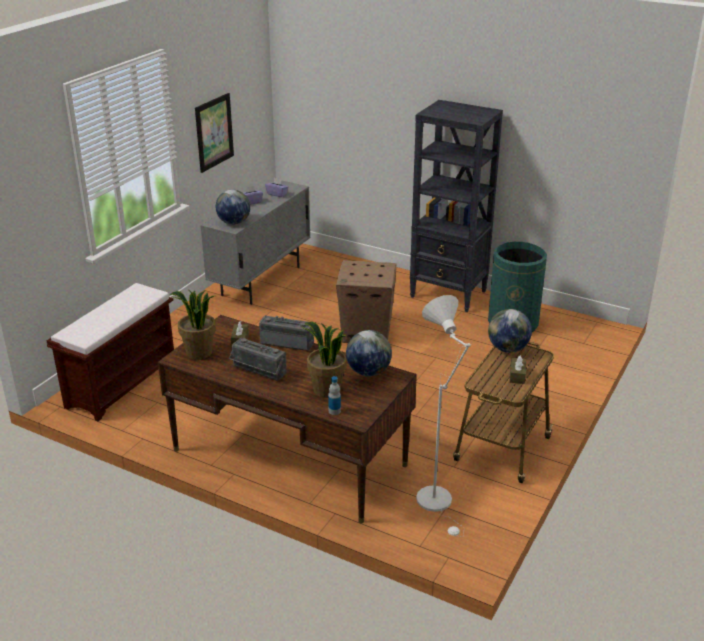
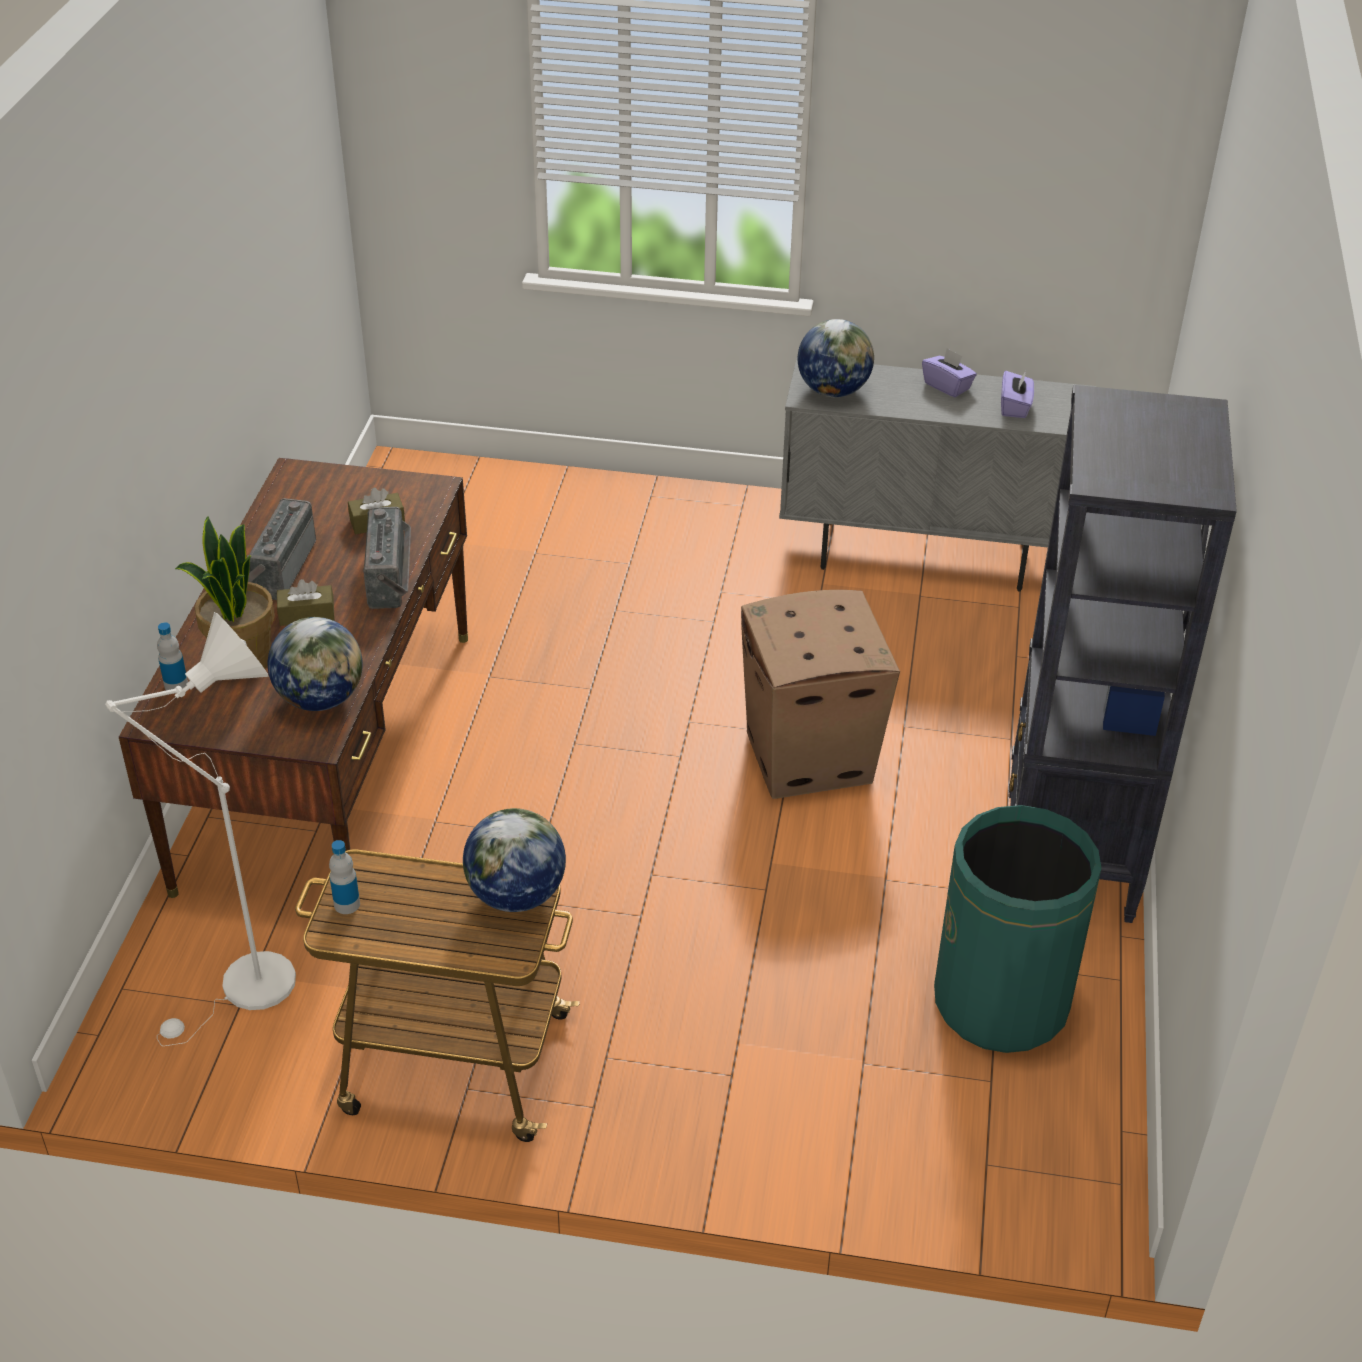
camera: 70 degrees right, 10 degrees up
(122, 383) = (474, 504): brown bench -> none
(199, 353) = (319, 490): potted plant -> none
(214, 132) = (949, 202): picture -> none
(498, 389) = (347, 904): none -> bottle
(517, 375) = (412, 927): brown tissue box -> brown tissue box (307, 614)

